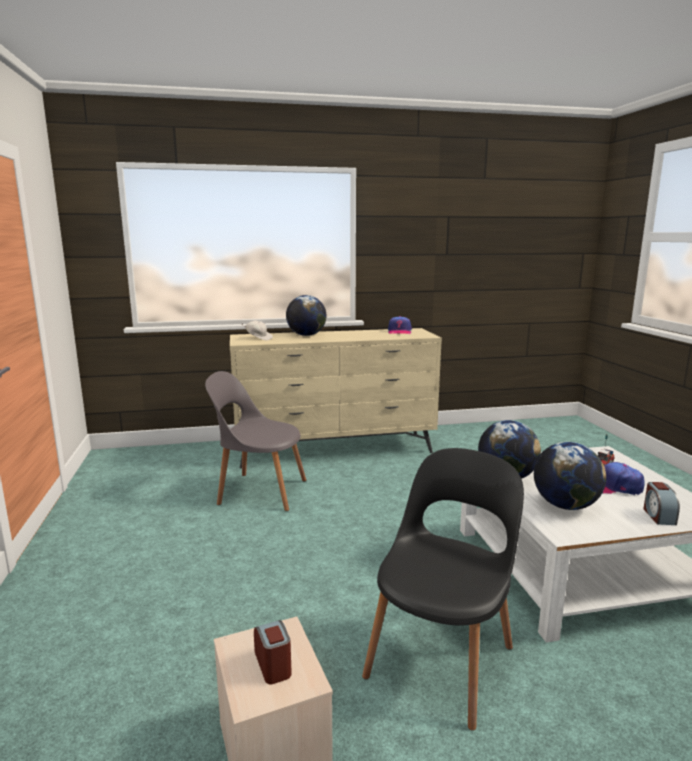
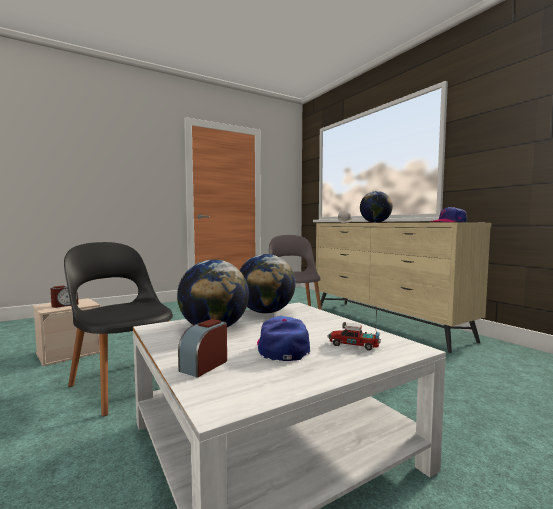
camera: 70 degrees right, 10 degrees down
(442, 656) = (125, 383): black chair -> black chair turned 150 degrees counterclockwise
(658, 516) = (204, 365): alarm clock -> alarm clock turned 45 degrees counterclockwise

